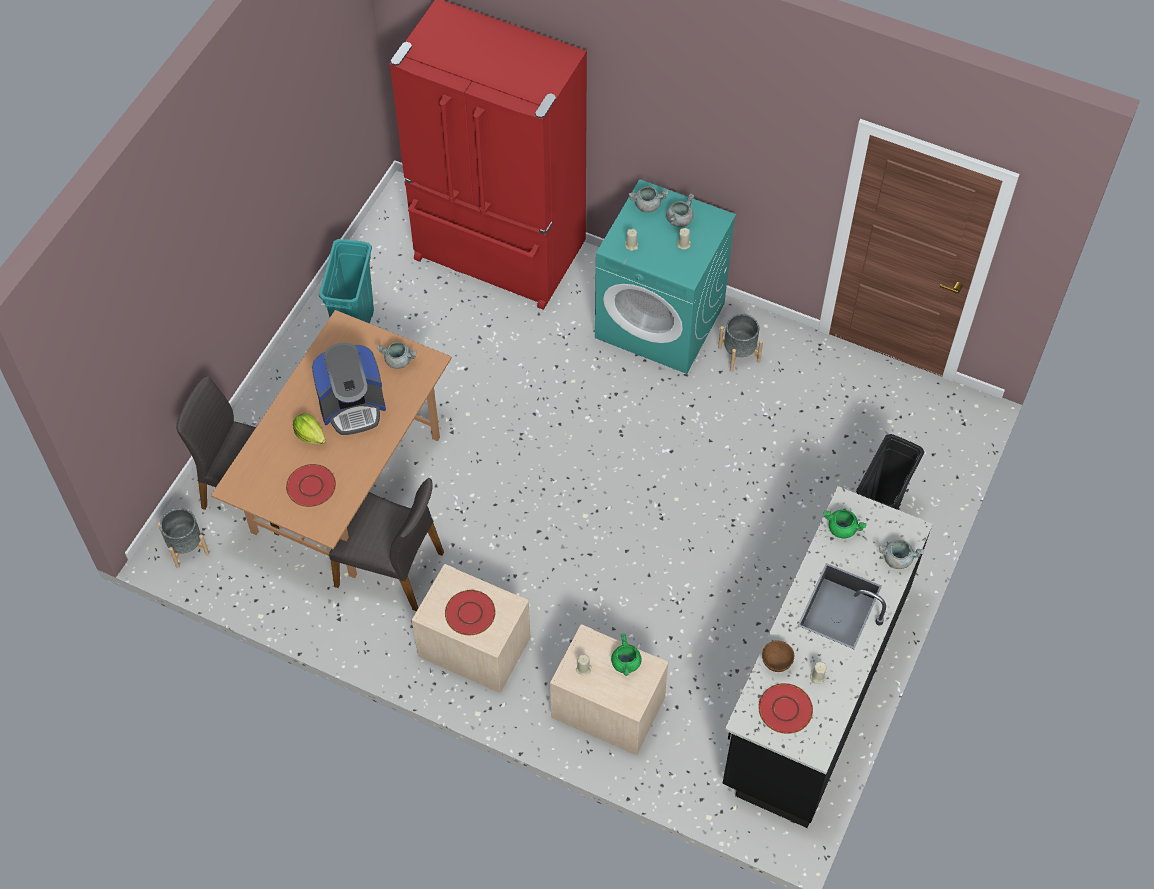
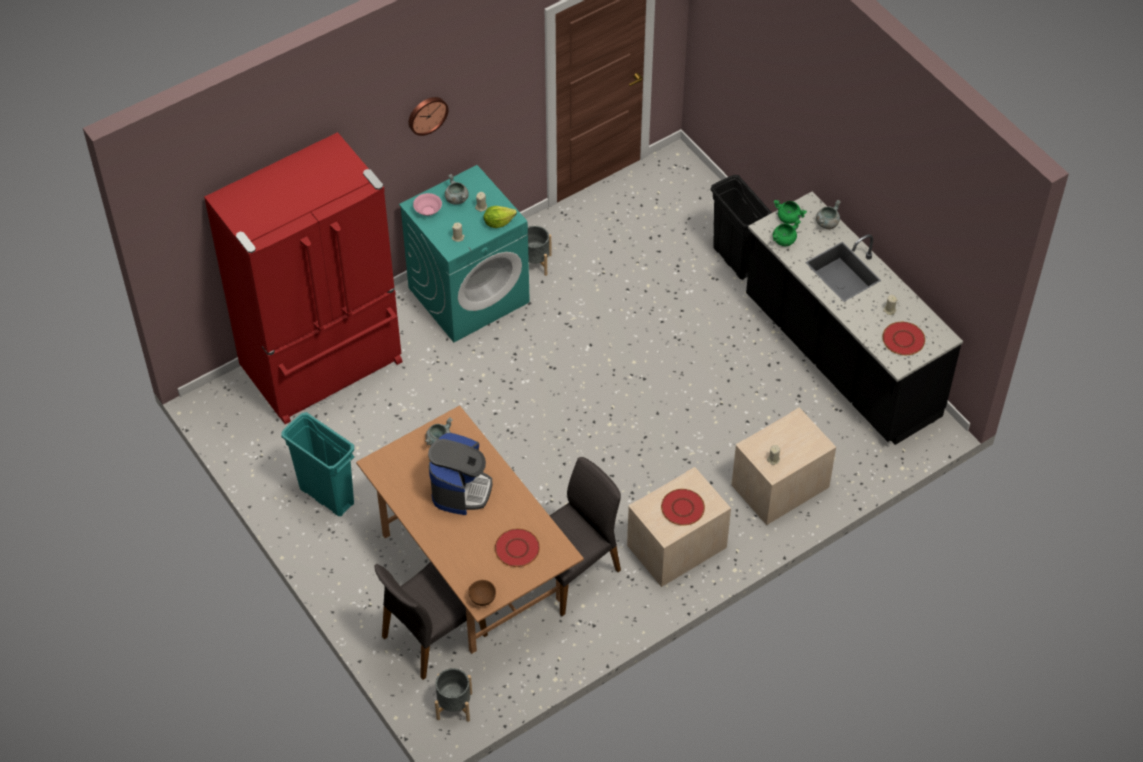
camera: 60 degrees left, 5 degrees down
(310, 435) = (468, 529): lettuce -> lettuce (498, 222)
(626, 663) = (785, 432): green cooking pot -> green cooking pot (789, 218)
(647, 205) = (428, 210): grey cooking pot -> pink bowl
(693, 116) = (427, 114): none -> wall clock
(776, 663) = (865, 327): brown bowl -> brown bowl (482, 599)

